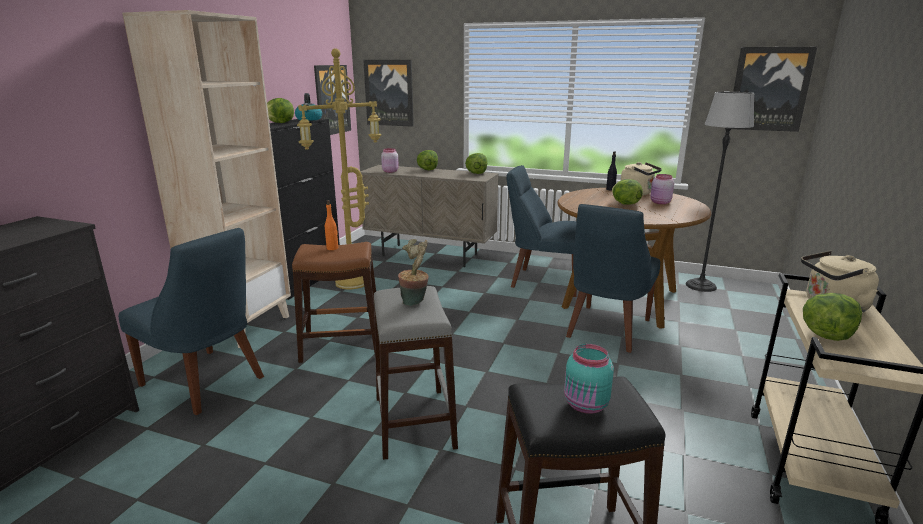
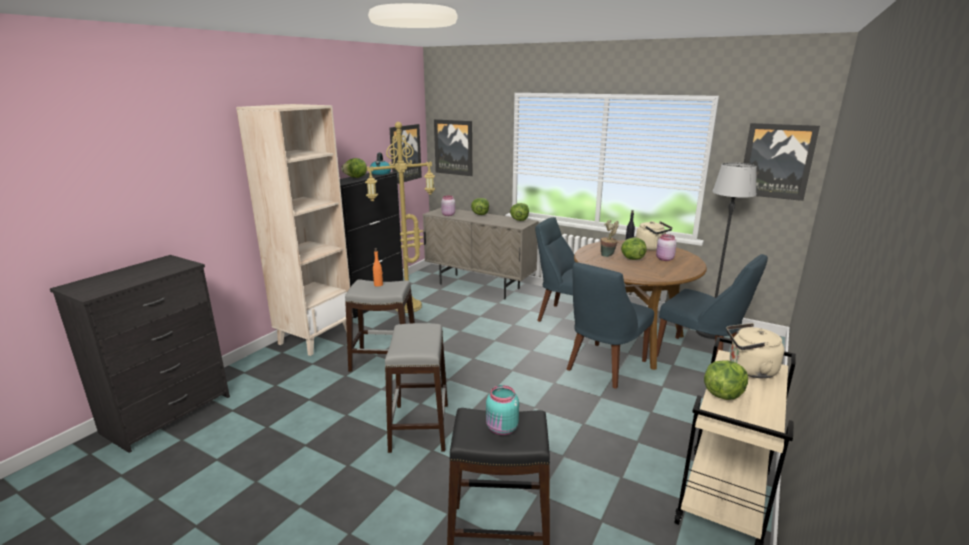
camera: 10 degrees right, 0 degrees up
(206, 382) = (279, 380): blue chair -> blue chair (700, 358)
(341, 345) = (384, 360): brown stool -> grey stool
(415, 302) = (420, 336): potted plant -> potted plant (608, 255)

